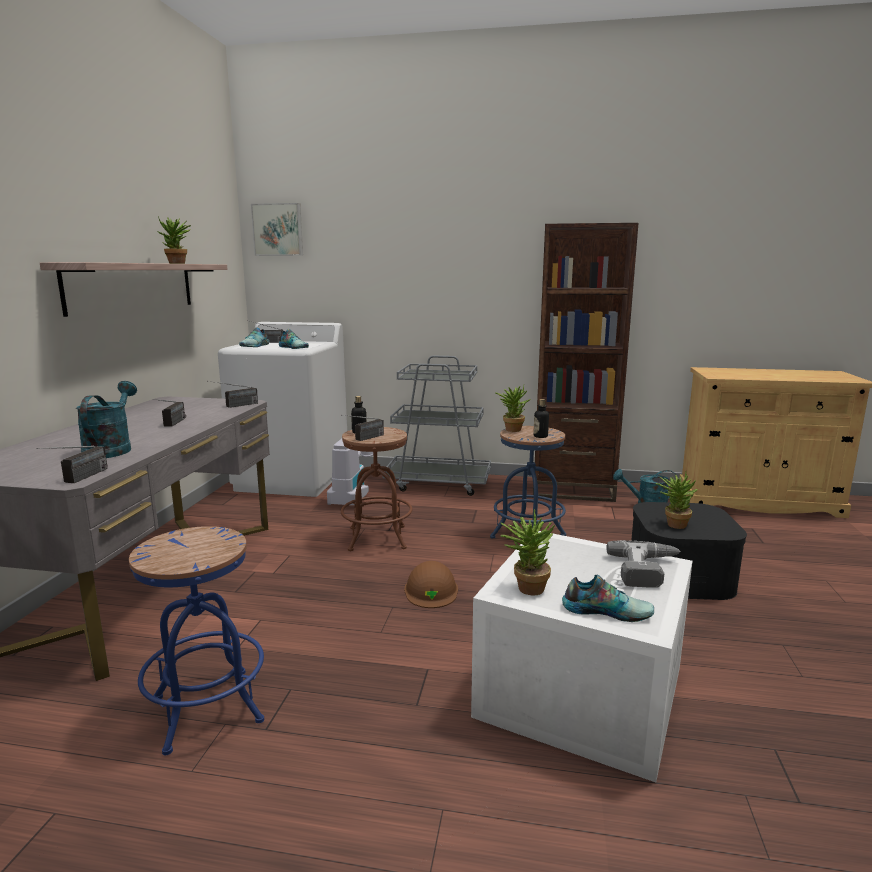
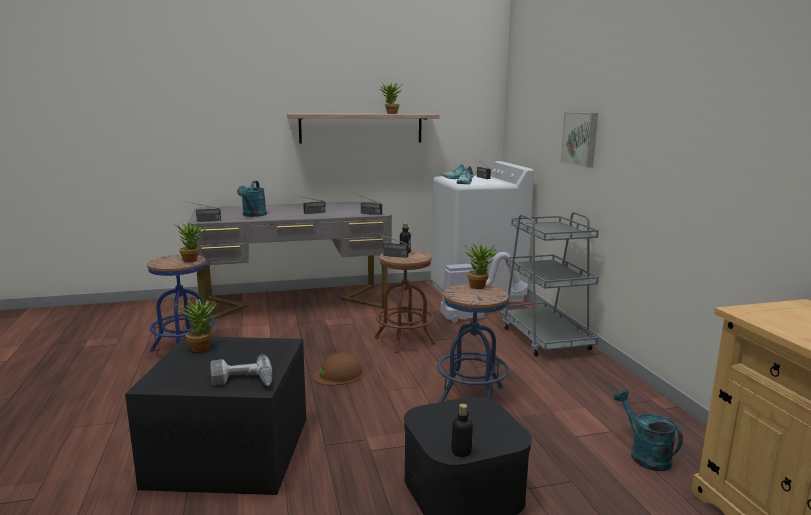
camera: 65 degrees right, 0 degrees up
(111, 449) = (253, 215): turquoise watering can -> turquoise watering can turned 120 degrees clockwise
(278, 230) = (519, 85): picture -> picture (581, 138)
(540, 436) = (468, 296): bottle -> bottle (461, 452)
(572, 489) = (630, 402): brown bookcase -> none
(579, 689) = (233, 450): white storage box -> black storage box
(606, 610) = (174, 371): shoe -> none
(673, 524) = (443, 419): potted plant -> potted plant (192, 260)

